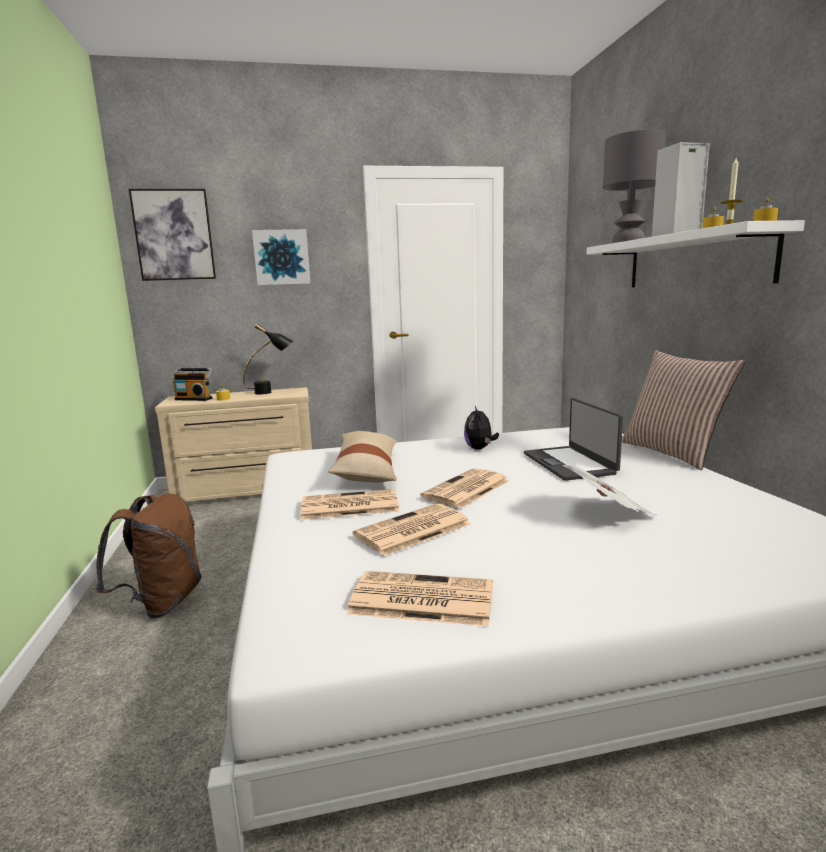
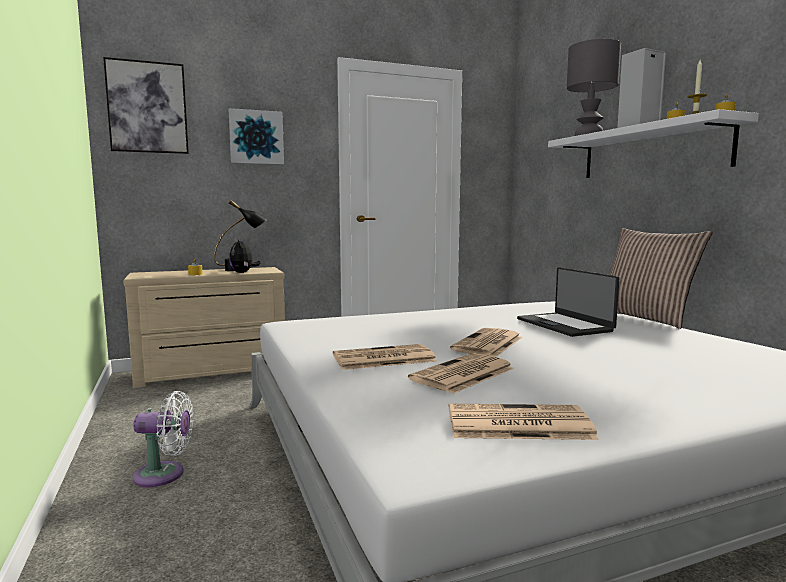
camera: 10 degrees left, 5 degrees down
(162, 602) = (164, 475): brown backpack -> white fan
(194, 399) = (163, 274): radio -> none
(367, 469) = (376, 332): beige pillow -> none
(480, 448) = (472, 316): plush toy -> plush toy (243, 273)
(607, 512) = (631, 356): newspaper -> none

